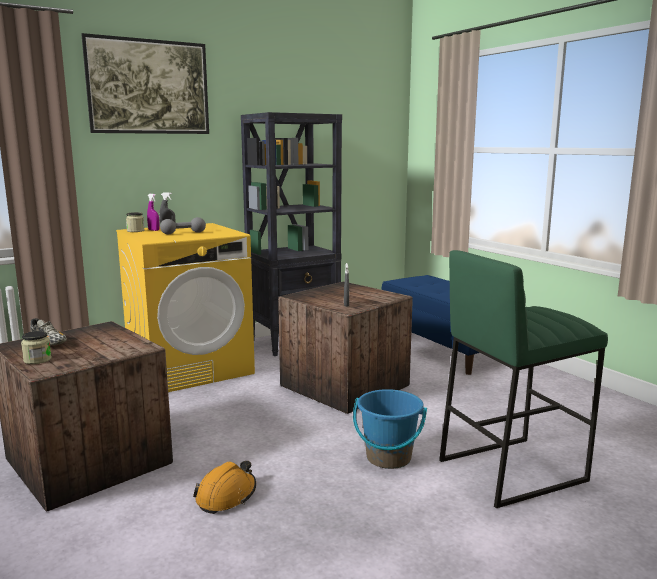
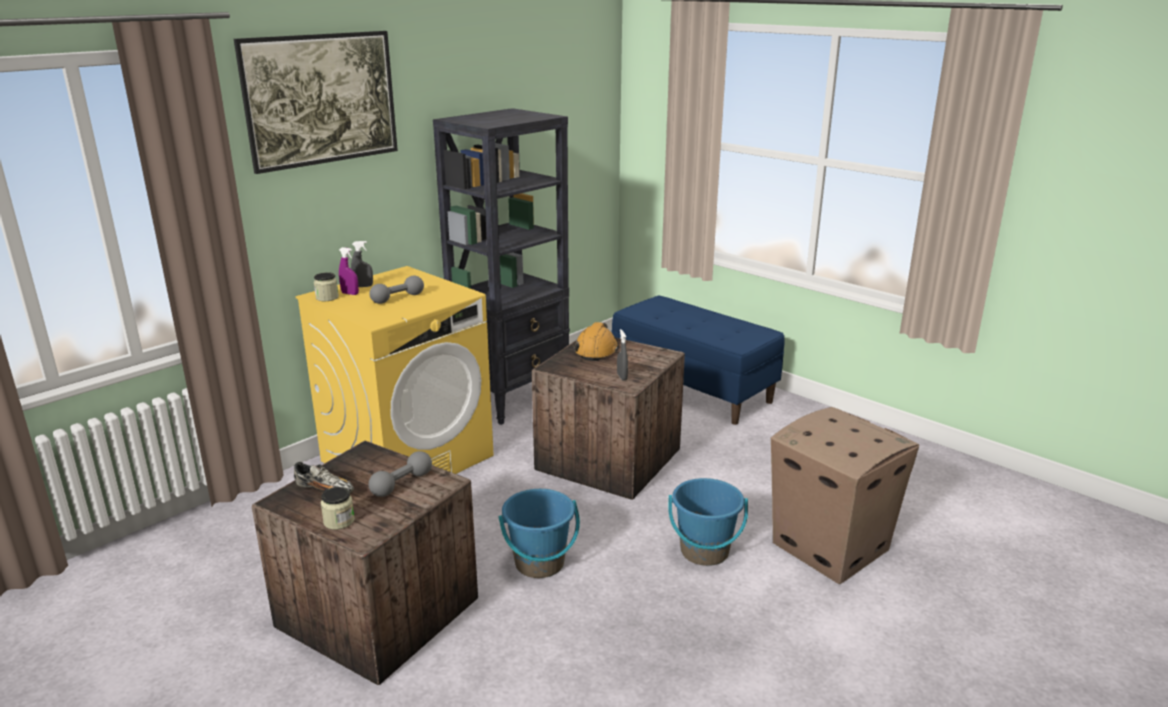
camera: 15 degrees left, 10 degrees up
(109, 345) = (402, 484): none -> grey dumbbell
(226, 496) = (563, 629): orange hard hat -> orange hard hat (596, 350)
(240, 447) = (539, 564): none -> blue bucket
(511, 469) = (828, 546): green stool -> cardboard box

